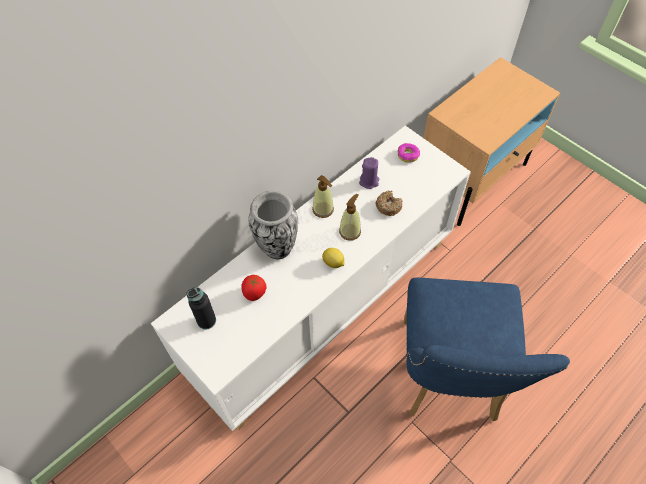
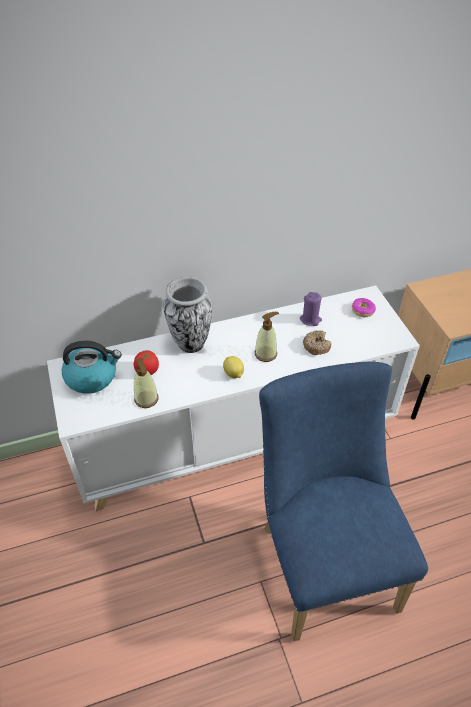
camera: 25 degrees right, 10 degrees down
(206, 321) = (92, 377): black bottle -> kettle
(323, 209) = (252, 327): soap dispenser -> soap dispenser (146, 399)
(449, 378) = (323, 557): blue chair -> blue chair turned 135 degrees clockwise

